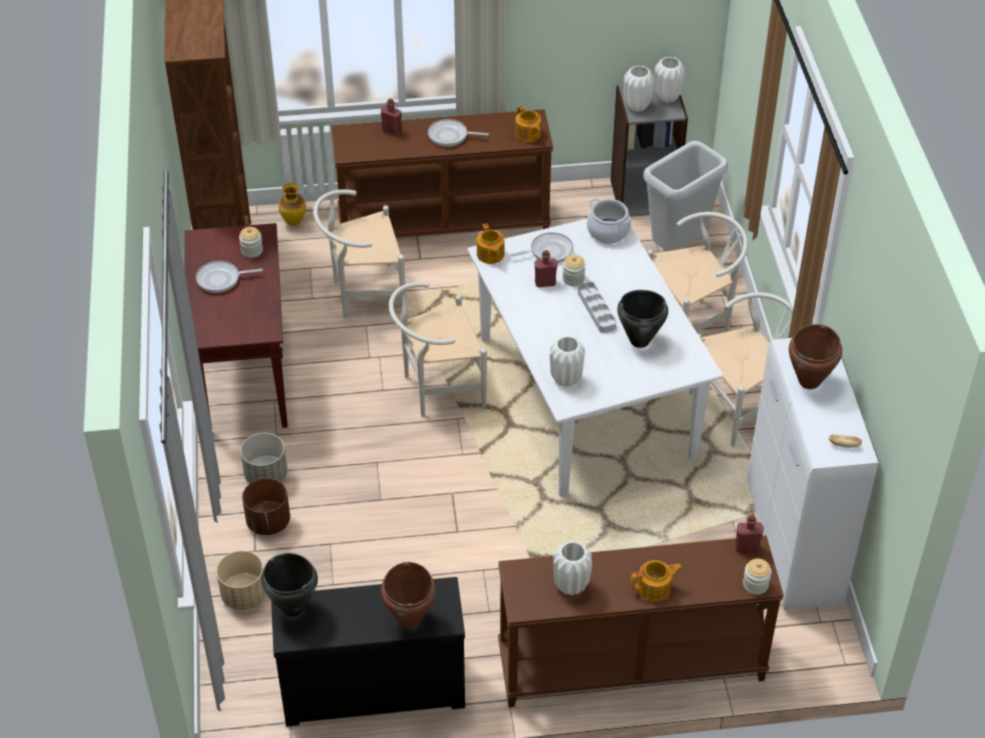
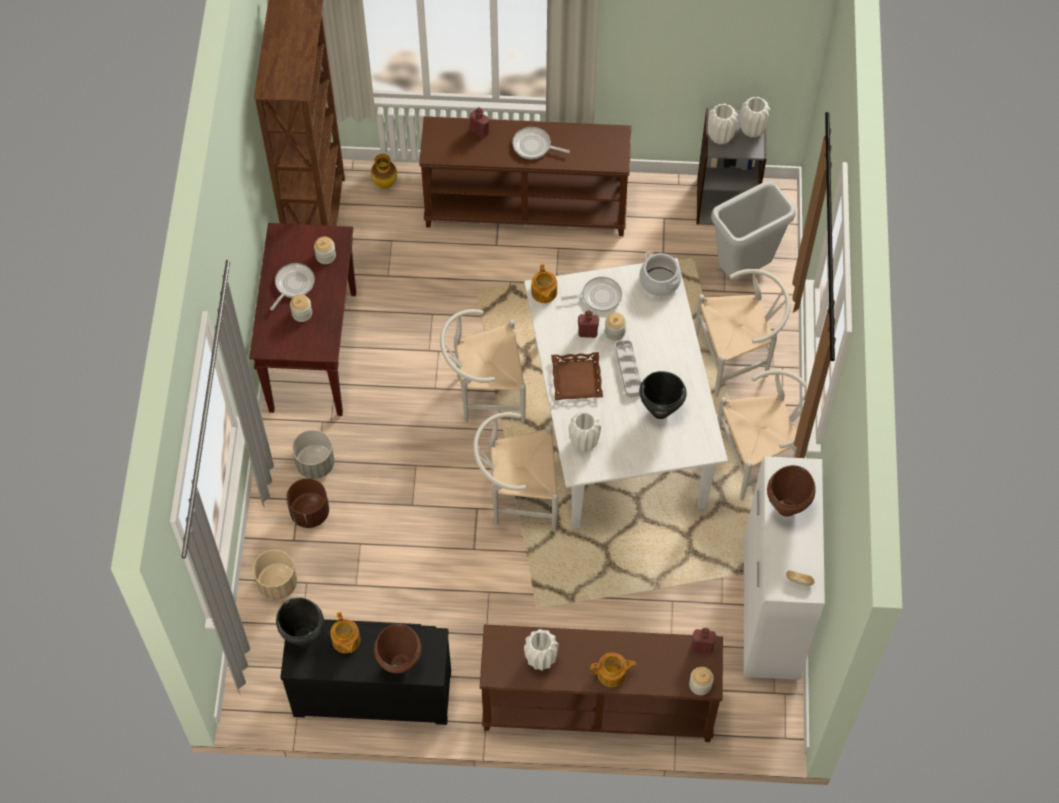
camera: 10 degrees right, 15 degrees up
(221, 279) = (293, 285): frying pan -> frying pan turned 120 degrees clockwise
(236, 303) = (302, 313): none -> jar
(362, 295) = (435, 279): white chair -> white chair (517, 498)
(528, 134) = (608, 154): teapot -> teapot (346, 641)
(544, 324) = (577, 379): none -> brown tray

